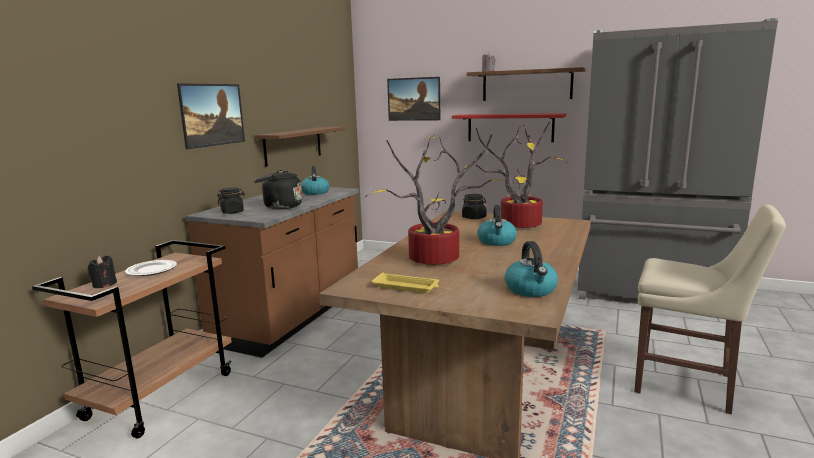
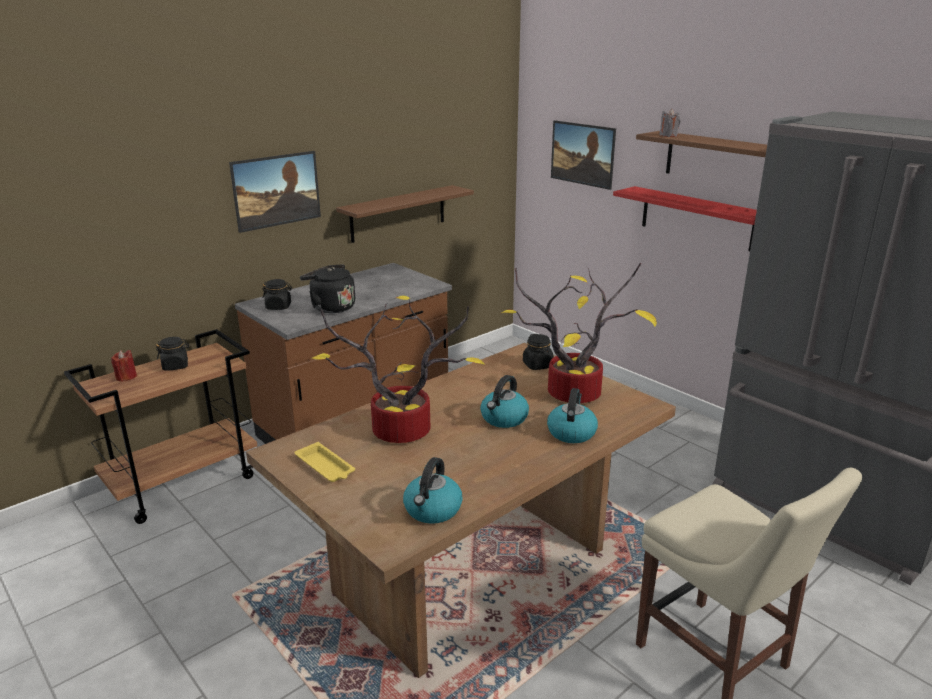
camera: 25 degrees right, 10 degrees up
(104, 285) = (126, 377): black candle -> red candle
(151, 270) = (175, 366): plate -> black jar
(315, 192) = (396, 284): kettle -> kettle (571, 432)

